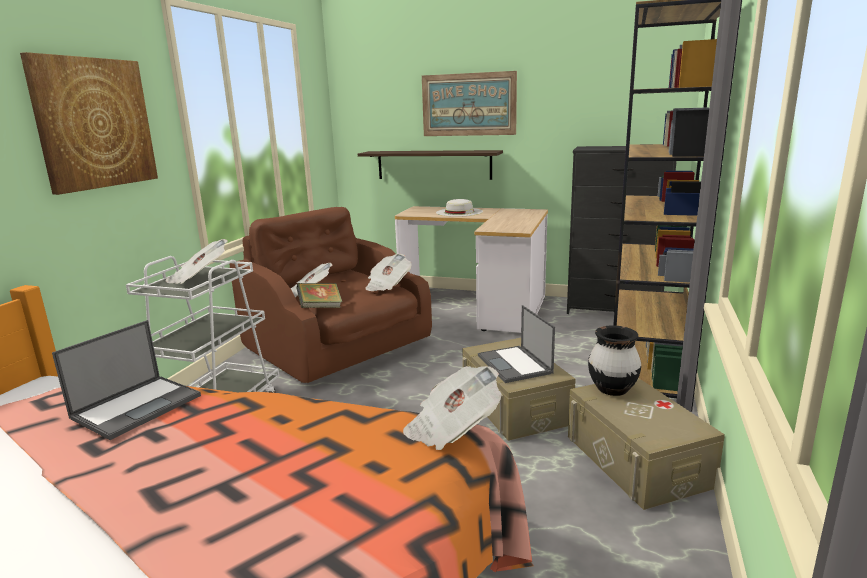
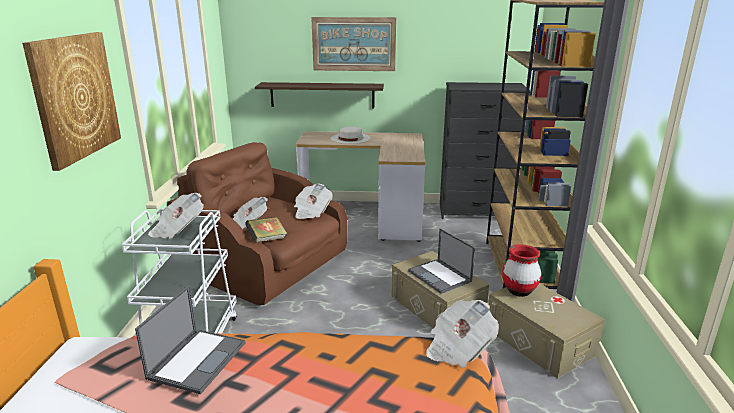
camera: 15 degrees left, 5 degrees up
(612, 390) = (518, 291): black vase -> red vase

